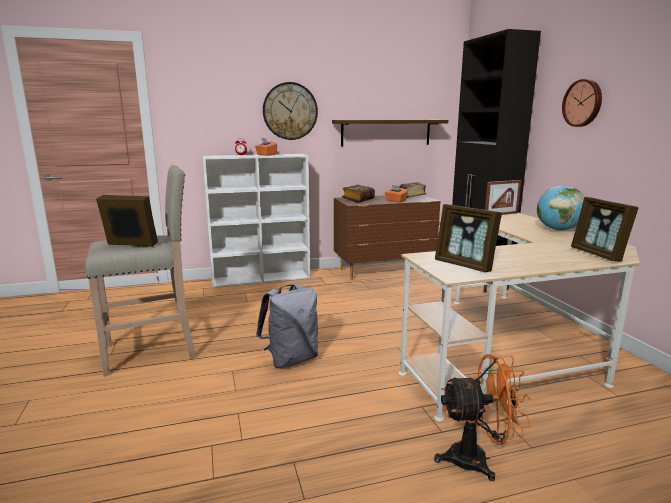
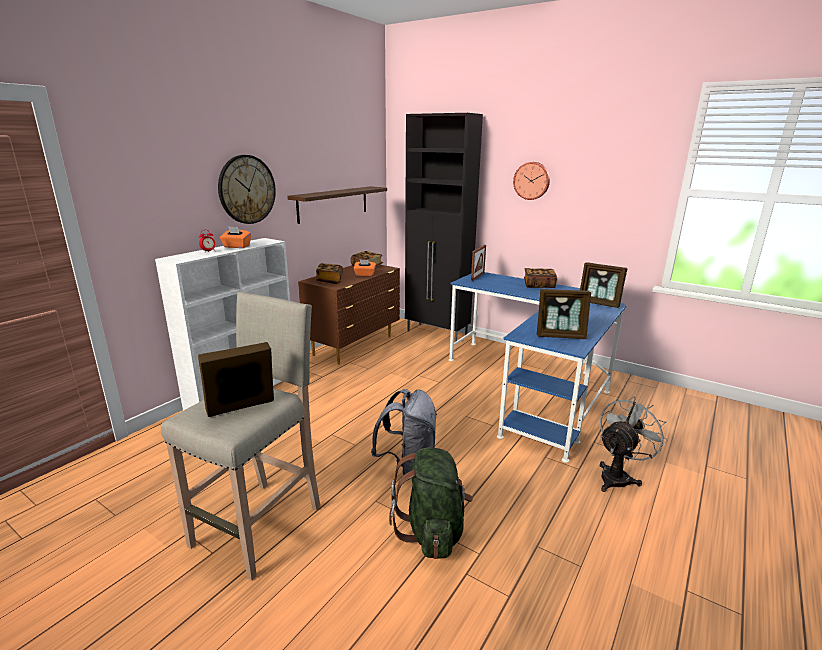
camera: 40 degrees left, 5 degrees up
(235, 407) = (432, 531): none -> green backpack
(478, 459) = (618, 476): orange fan -> grey fan
(513, 350) = (534, 387): beige desk -> blue desk
(558, 230) = (539, 285): globe -> book

